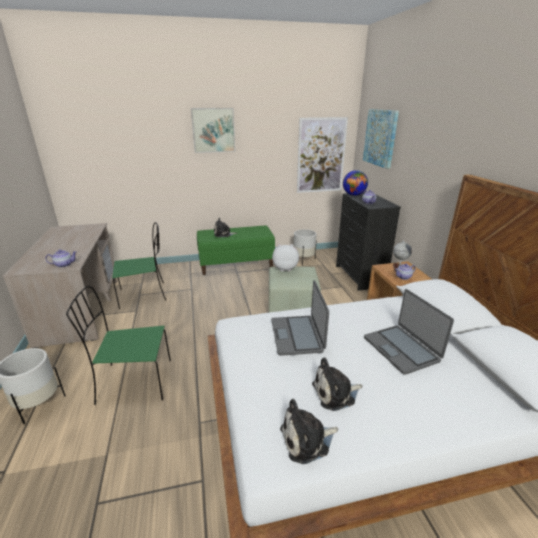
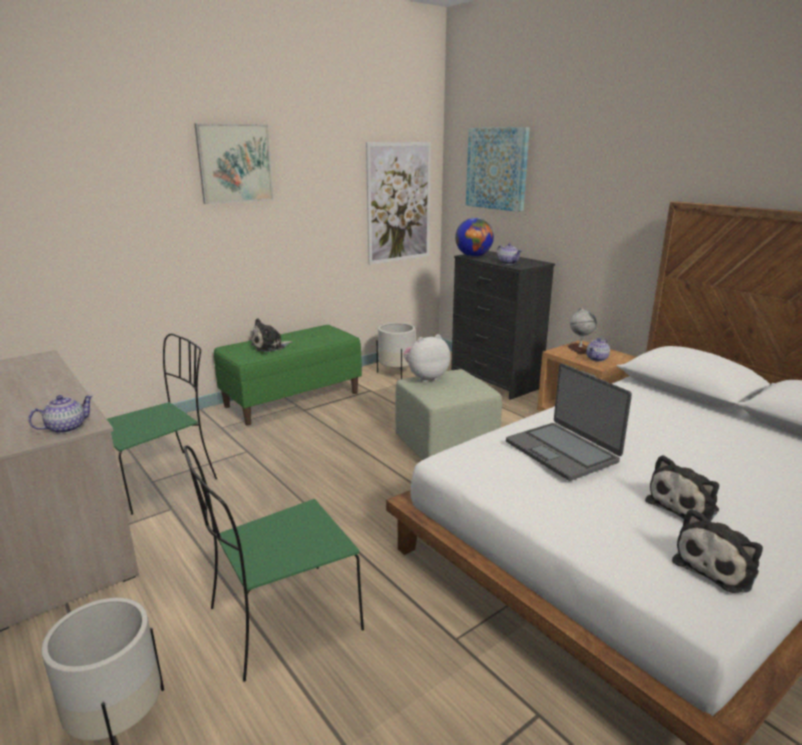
camera: 25 degrees left, 5 degrees down
(401, 349) = (696, 436): laptop -> none

